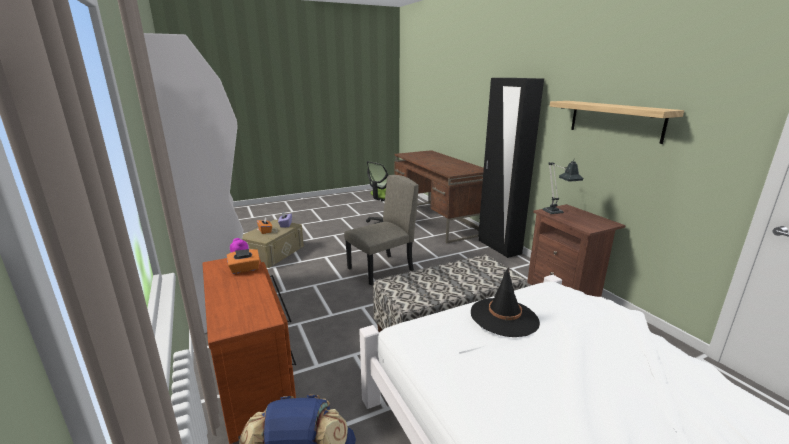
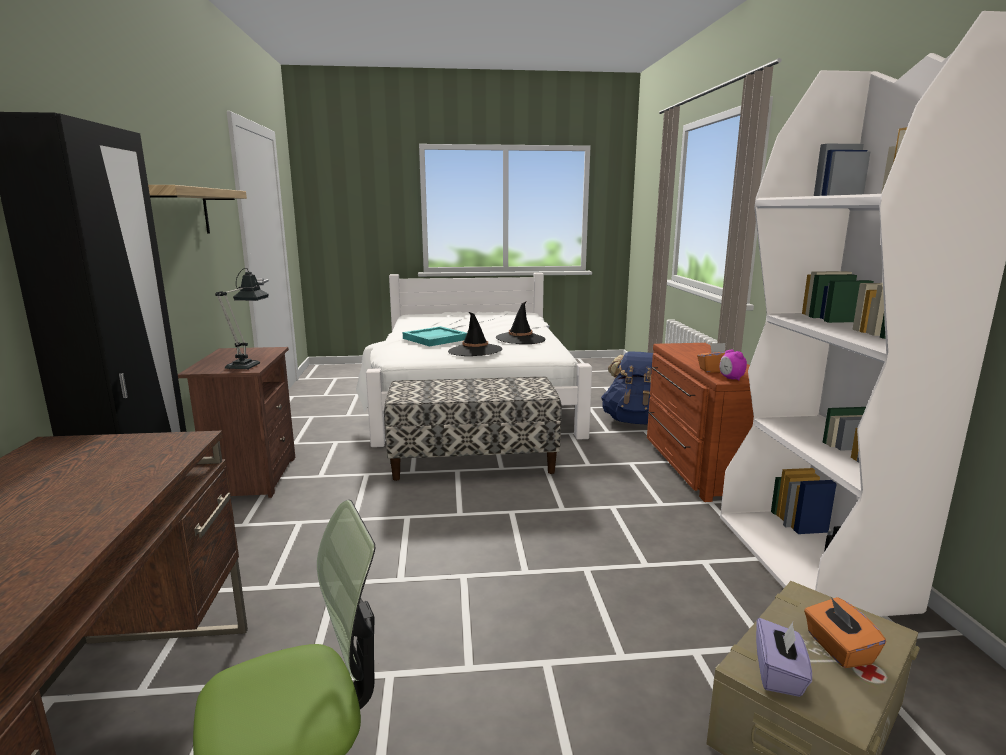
camera: 160 degrees left, 5 degrees down
(381, 269) = (492, 574): beige chair -> none
(491, 377) = (520, 339): none -> black hat
(597, 341) = (435, 339): none -> turquoise tray

